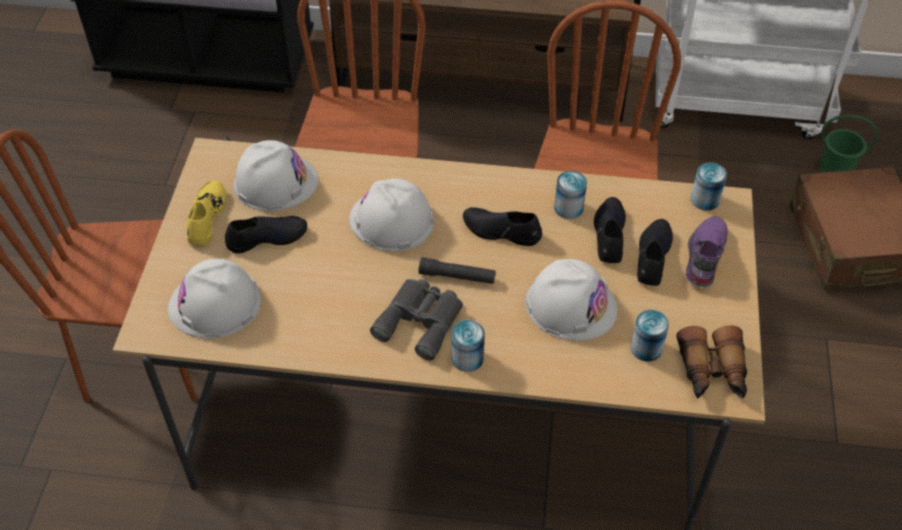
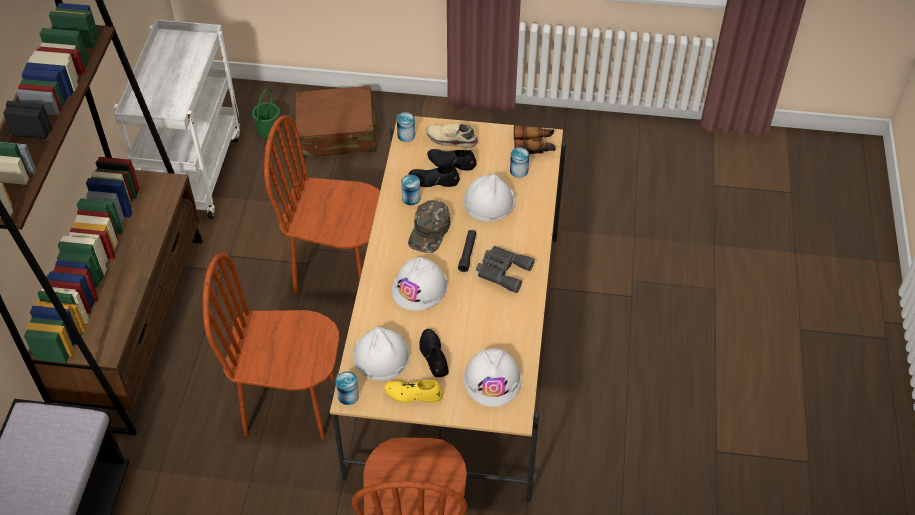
camera: 90 degrees left, 0 degrees up
(467, 358) = (529, 249): can -> can (348, 395)
(501, 231) = (430, 231): black shoe -> green cap
(703, 256) = (451, 140): purple shoe -> beige shoe

